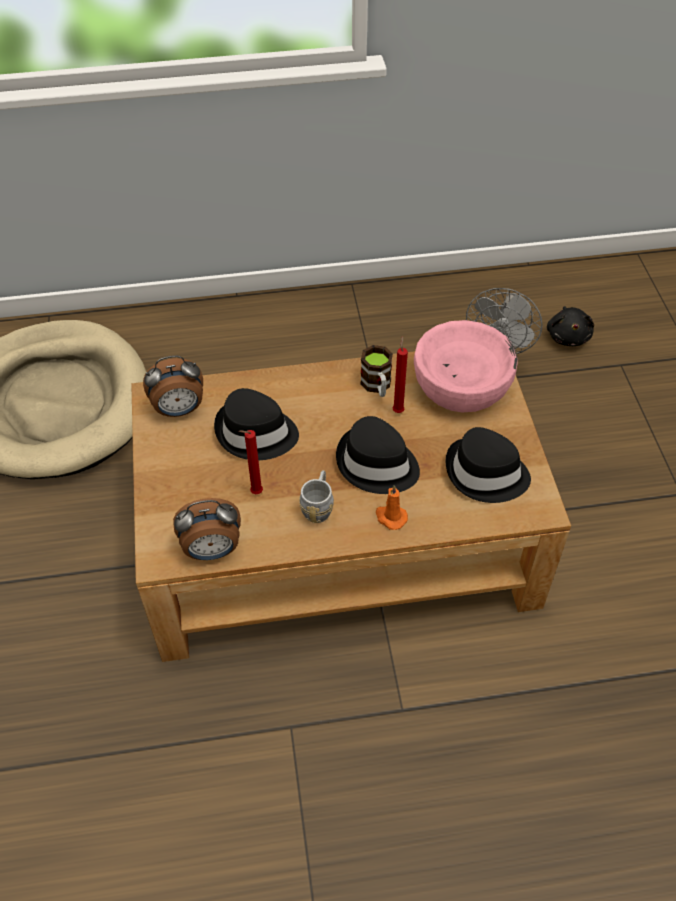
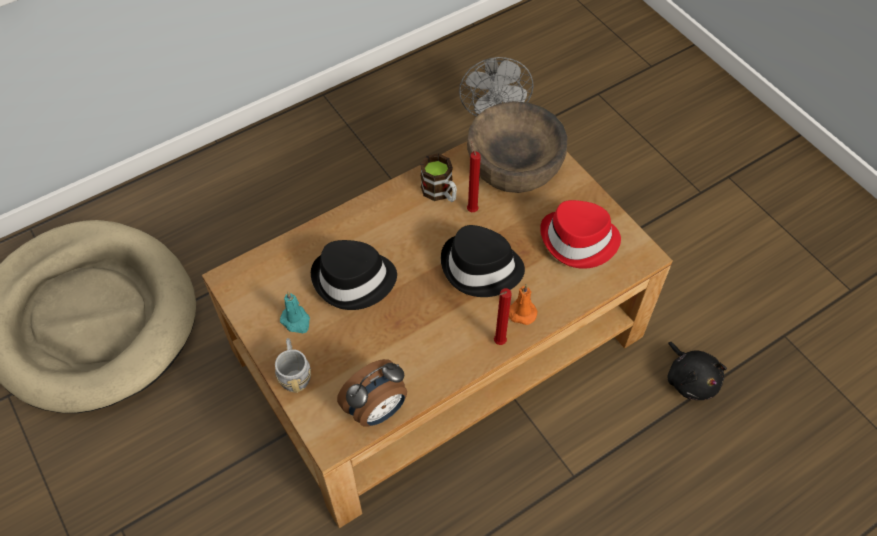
camera: 25 degrees left, 5 degrees up
(179, 410) = (266, 284): alarm clock -> none
(187, 449) = (296, 321): none -> turquoise candle
(254, 493) = (385, 338): red candle -> red candle (498, 343)
(318, 506) = (451, 328): grey mug -> grey mug (294, 373)
(461, 385) = (514, 165): pink bowl -> brown bowl
(486, 474) = (579, 241): black hat -> red hat
(568, 336) = (541, 82): black plush toy -> black plush toy (690, 379)

